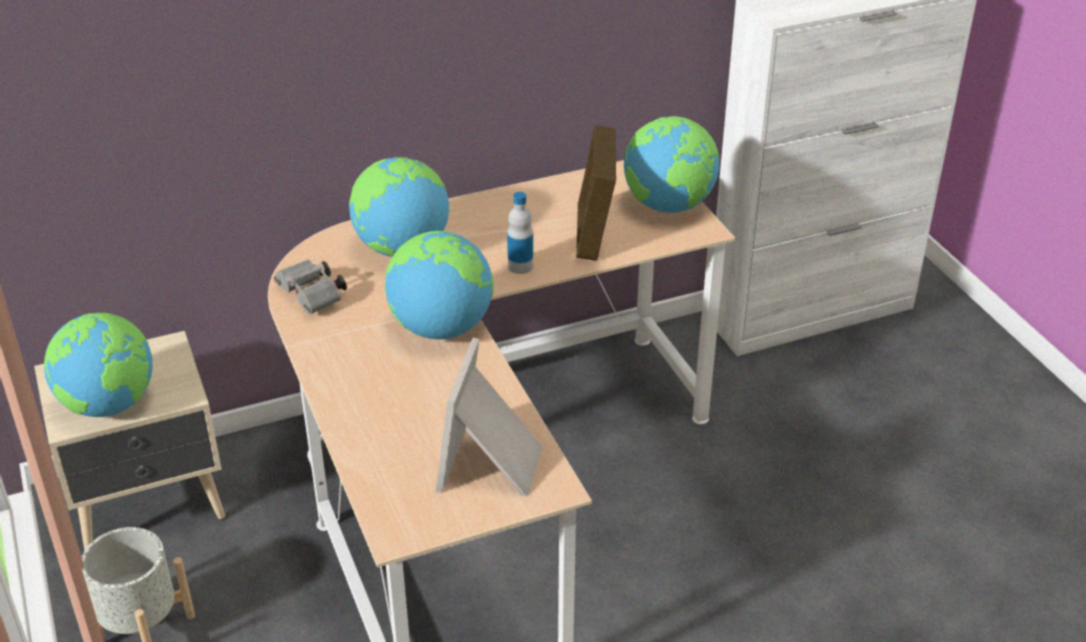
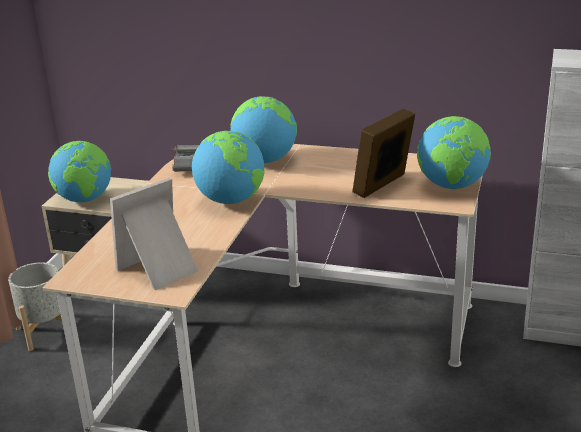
camera: 40 degrees right, 10 degrees down
(520, 266) = (316, 187): bottle -> none

